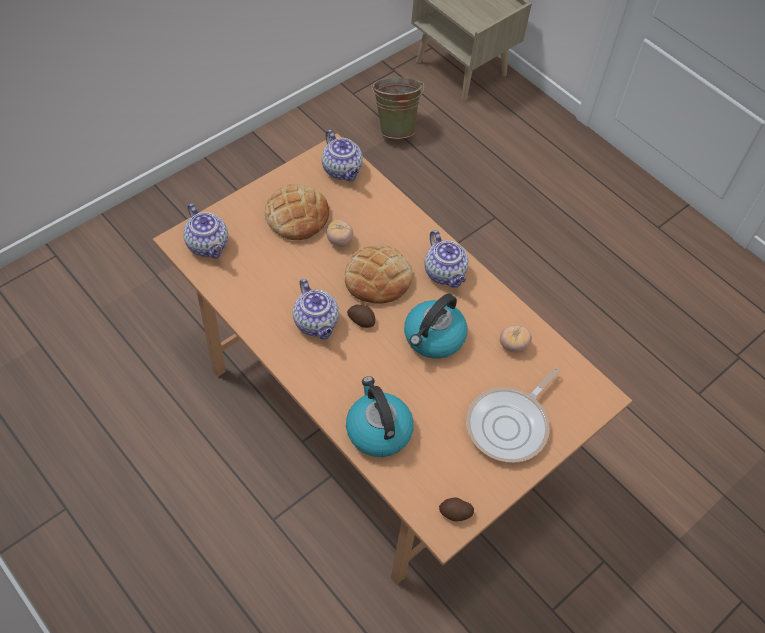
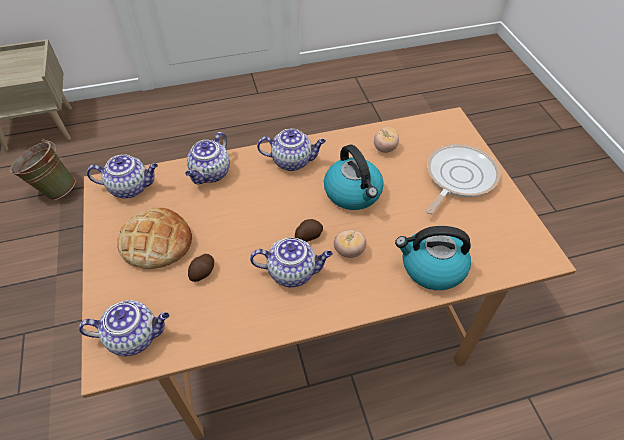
camera: 60 degrees left, 5 degrees down
(339, 240) = (209, 219): tomato -> tomato (349, 251)
(377, 278) = (270, 207): bread -> none
(391, 218) = (211, 174): none -> teapot
(455, 513) = (531, 243): potato -> potato (203, 272)
(510, 425) = (458, 178): frying pan -> frying pan turned 120 degrees counterclockwise

